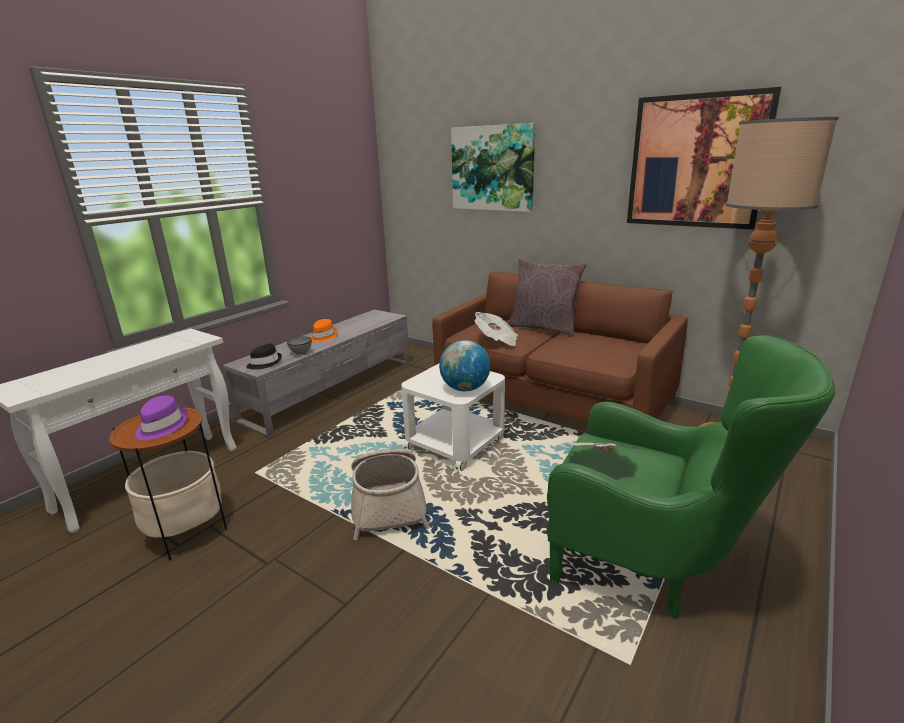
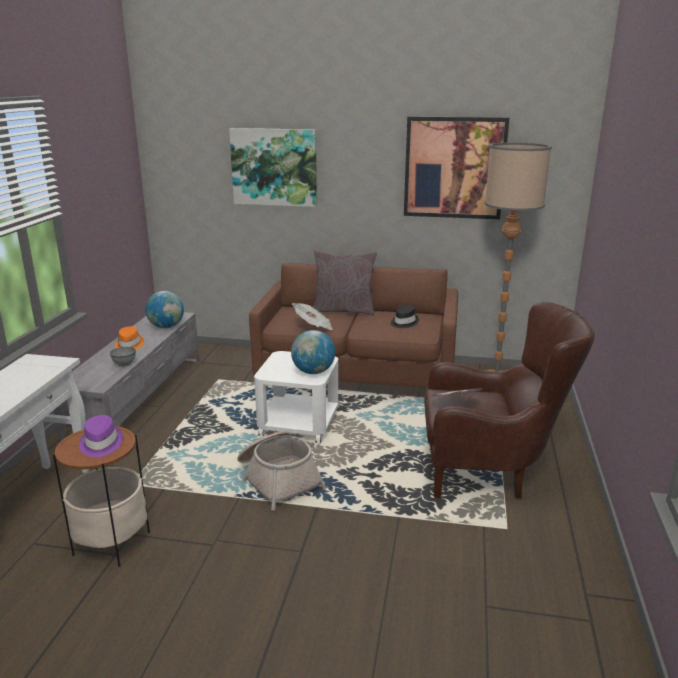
camera: 25 degrees left, 0 degrees up
(264, 363) = (96, 379): black hat -> black hat (403, 322)
(370, 324) = (166, 327): none -> globe
(651, 564) = (491, 473): green armchair -> brown armchair

